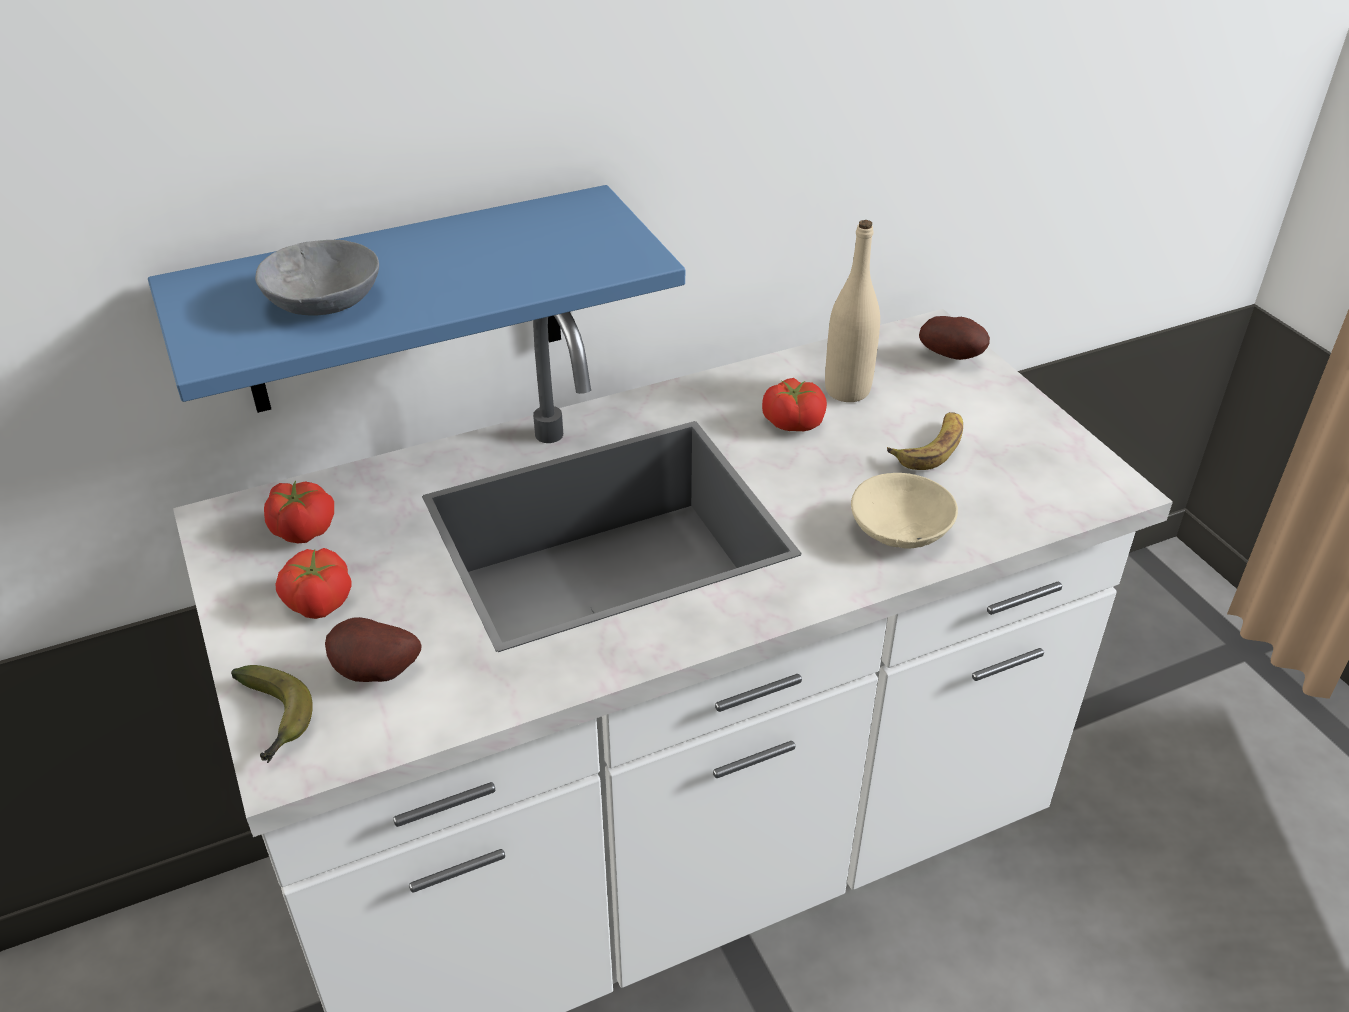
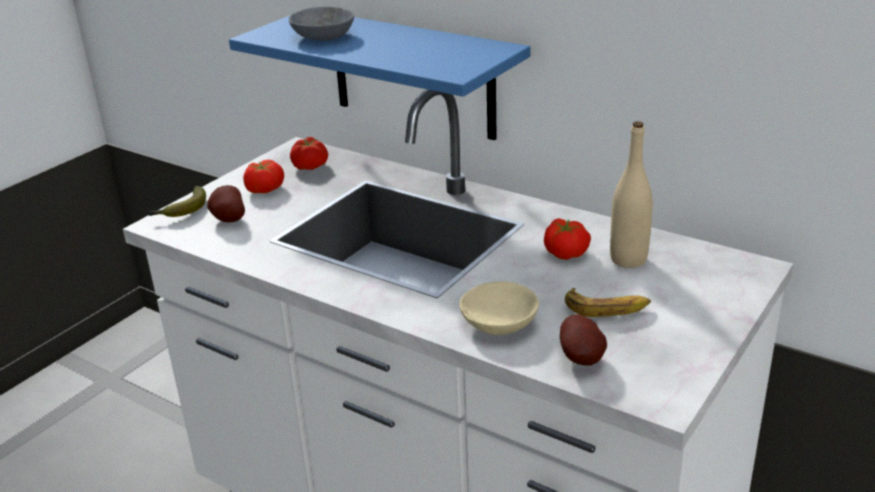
camera: 60 degrees right, 10 degrees down
(953, 356) = (733, 285): potato -> potato (582, 359)

